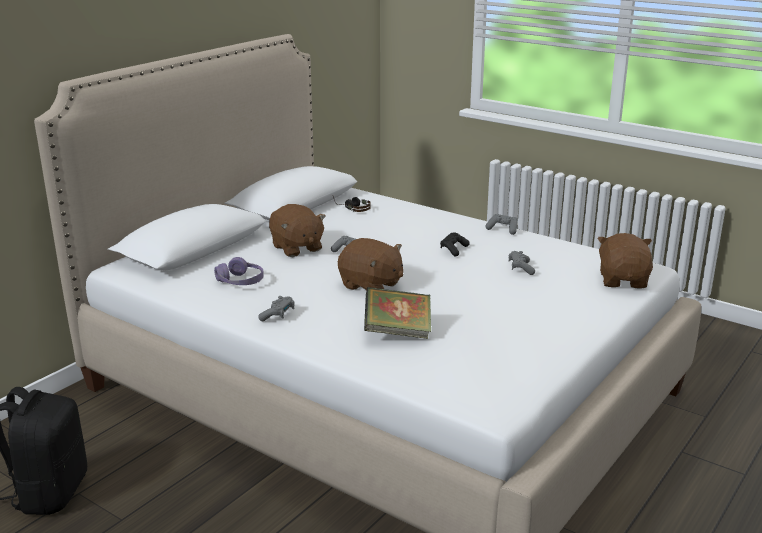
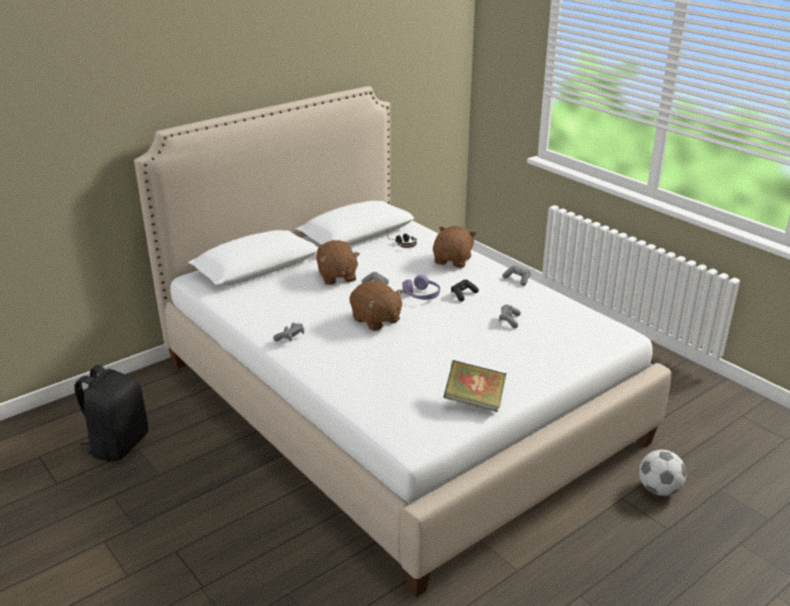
camera: 15 degrees right, 5 degrees up
(240, 281) = (278, 302): purple headphones -> purple headphones (421, 295)
(397, 332) = (372, 366): book -> book (474, 401)
(623, 280) = (591, 344): brown plush toy -> brown plush toy (453, 261)
(714, 436) = (659, 489): none -> football

